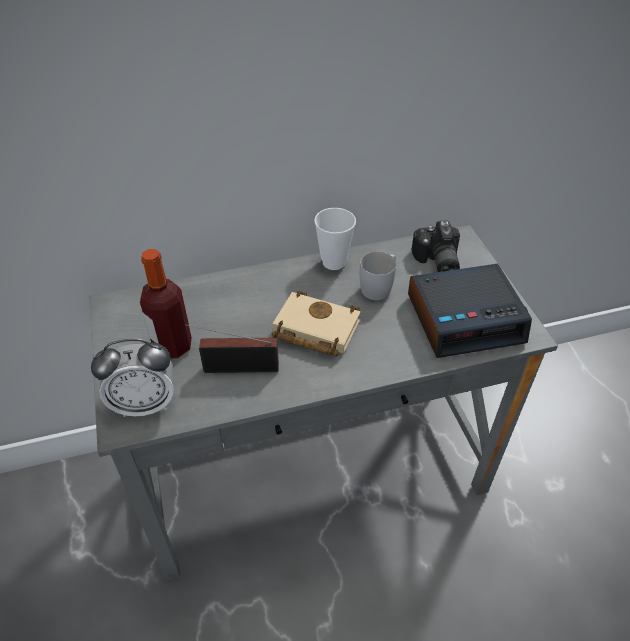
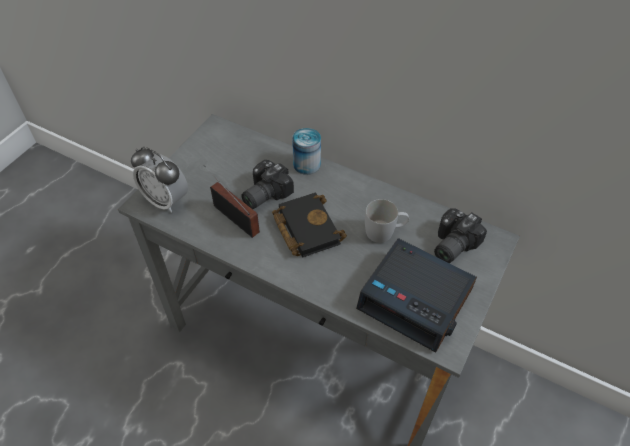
camera: 45 degrees right, 5 degrees up
(173, 346) = (217, 177): bottle -> none
(238, 329) = (263, 194): none -> camera
(246, 279) = (307, 164): none -> can
(313, 329) = (305, 228): beige book -> black book
(333, 262) = (376, 192): cup -> none

